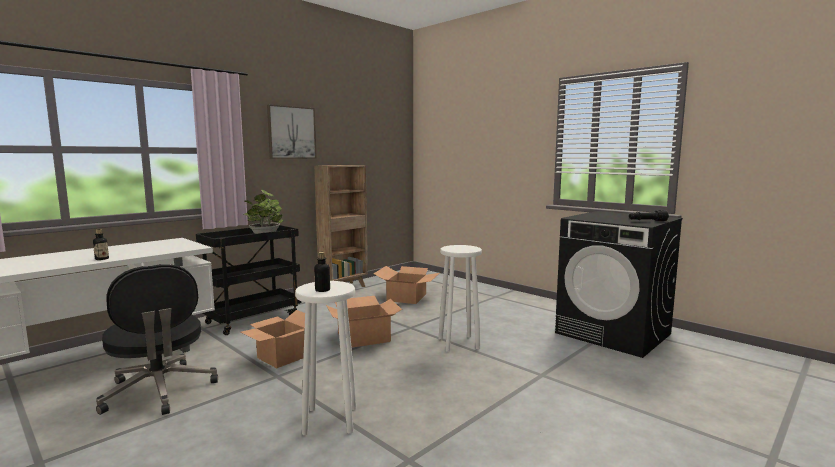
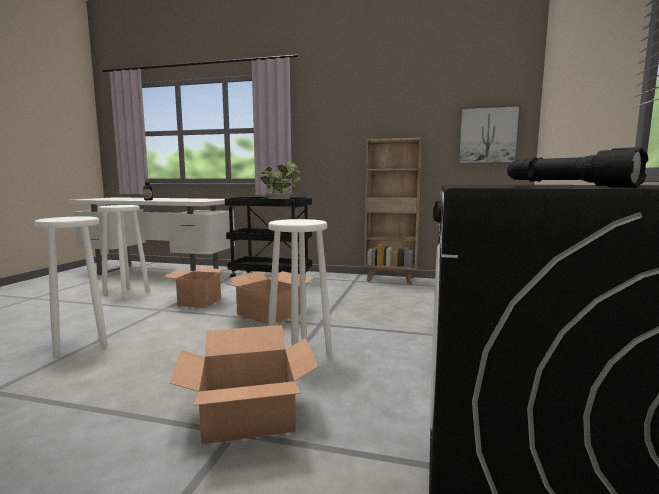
camera: 60 degrees right, 0 degrees up
(159, 391) = (126, 292): black office chair -> white stool
(291, 132) = (348, 108): picture -> picture (487, 135)
(322, 290) = (57, 218): bottle -> none
(407, 297) = (412, 303): cardboard box -> cardboard box (249, 415)

